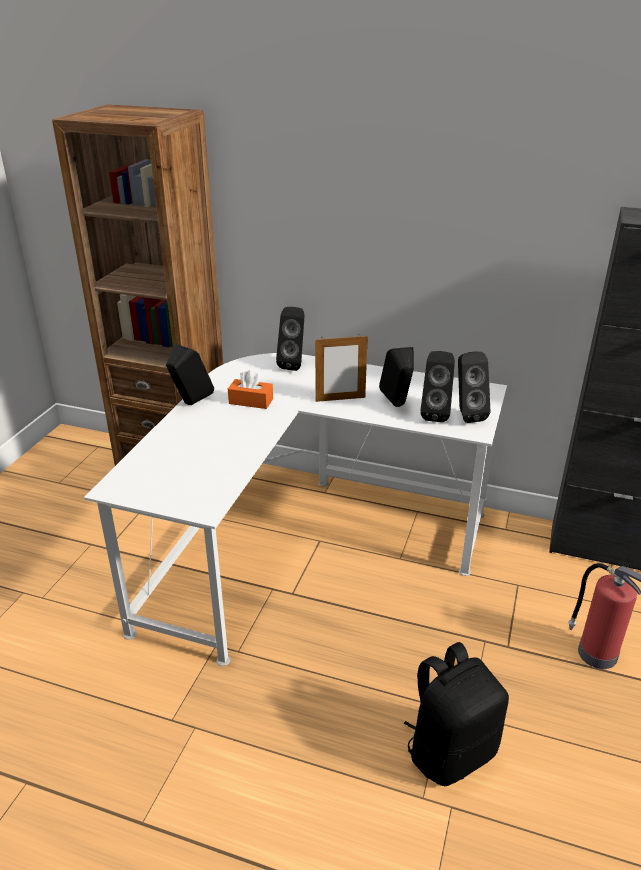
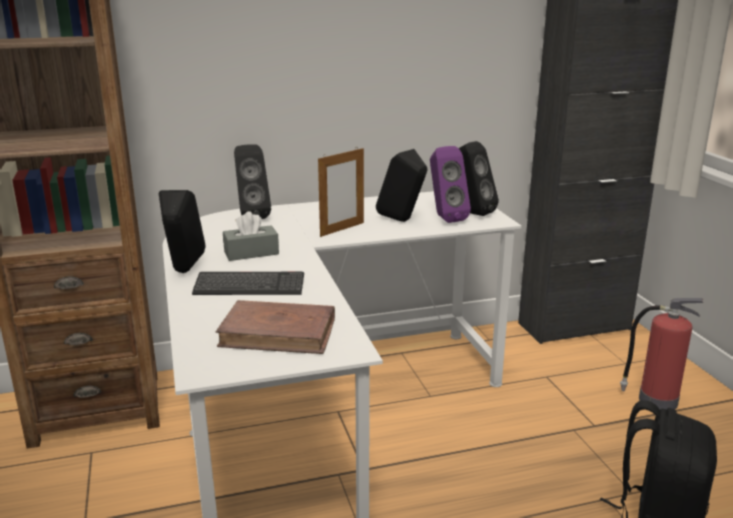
camera: 35 degrees left, 10 degrees down
(183, 478) = (279, 333): none -> brown book
(213, 432) = (249, 286): none -> keyboard
(251, 401) = (251, 253): orange tissue box -> grey tissue box
(435, 414) = (444, 218): black speaker -> purple speaker

